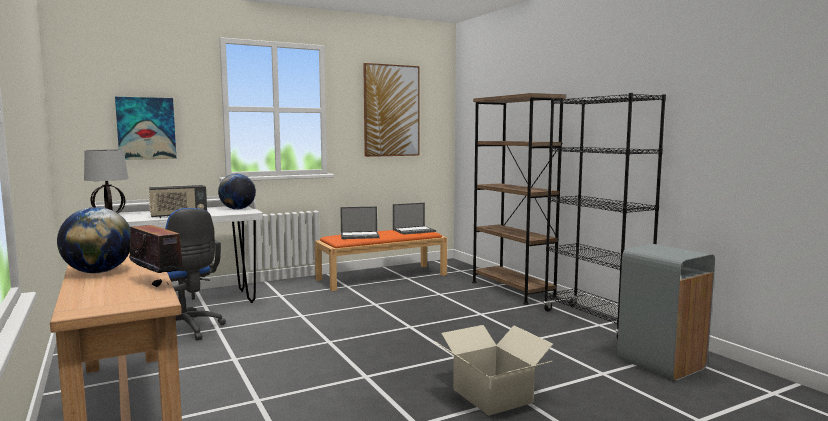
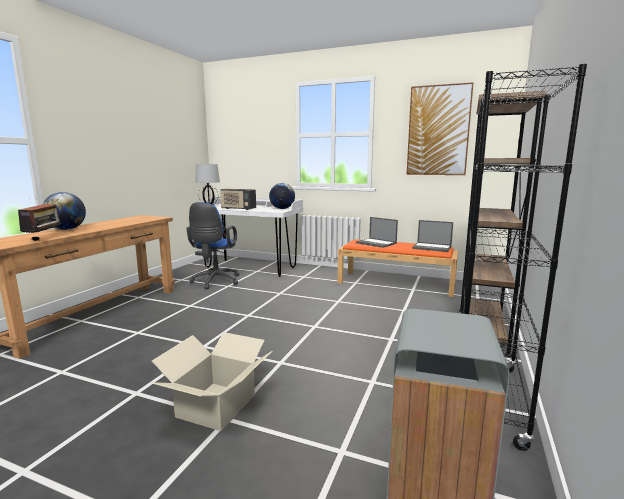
camera: 50 degrees right, 5 degrees up
(146, 128) = (252, 151): picture -> none

